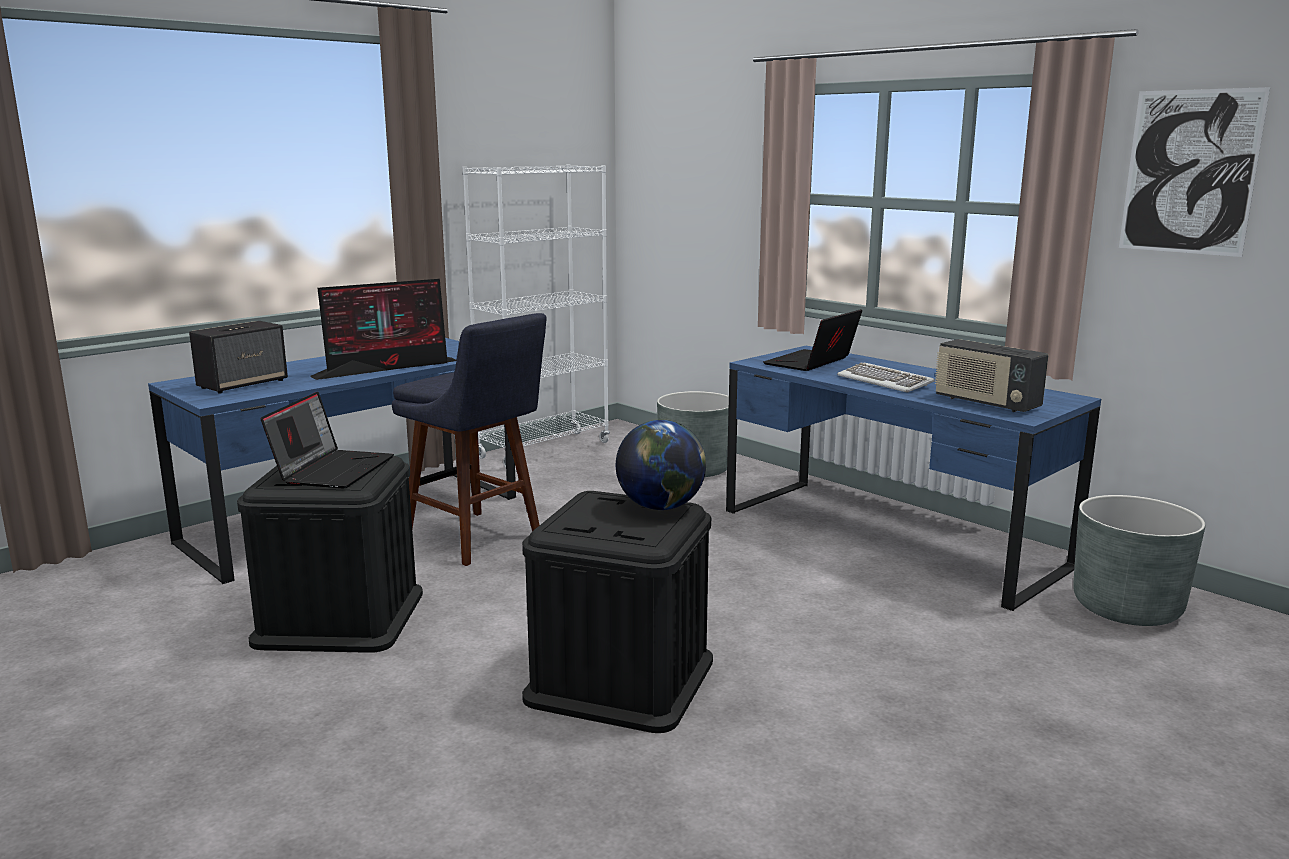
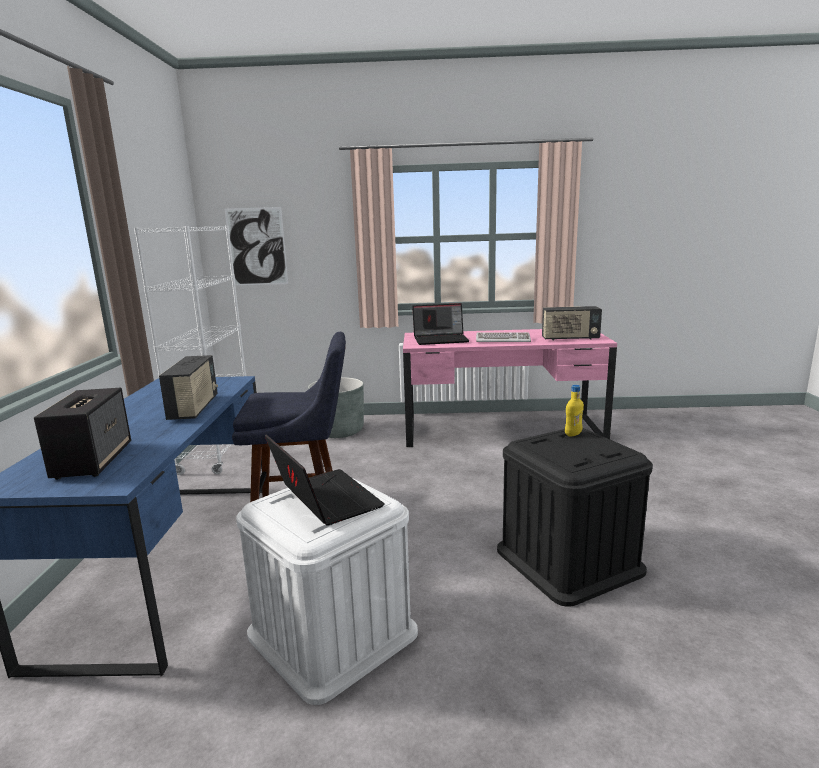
camera: 45 degrees left, 0 degrees up
(340, 617) = (332, 633): black storage box -> white storage box
(389, 368) = (195, 408): monitor -> radio
(661, 507) = (573, 434): globe -> yellow bottle
(811, 363) = (441, 339): laptop -> laptop turned 90 degrees counterclockwise
(889, 537) = (501, 430): blue desk -> pink desk
(1126, 608) = (632, 425): grey planter -> none
(1189, 172) = (613, 210): picture -> picture (257, 247)

